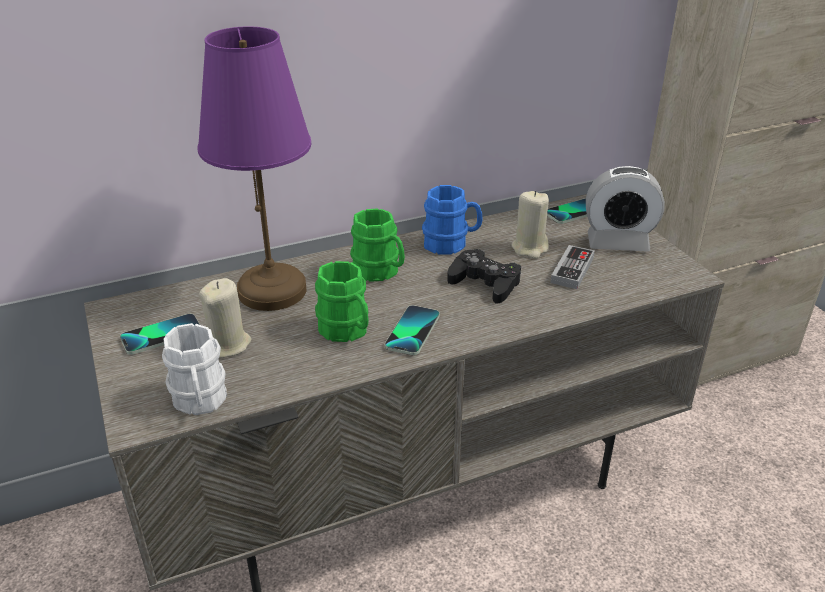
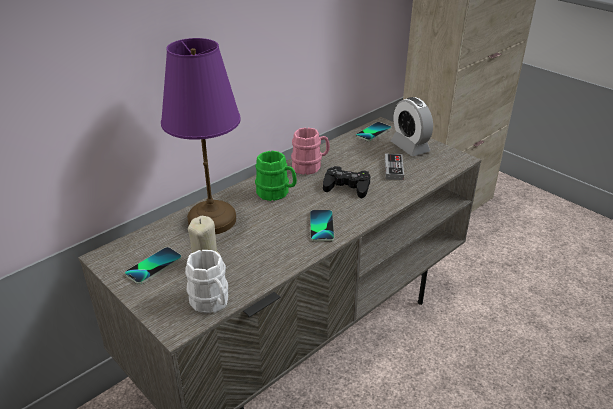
camera: 20 degrees left, 0 degrees up
(347, 331) = (280, 235): green mug -> none
(451, 244) = (310, 166): blue mug -> pink mug
(530, 248) = (360, 160): beige candle -> none
(617, 243) = (409, 147): alarm clock -> alarm clock turned 75 degrees clockwise

